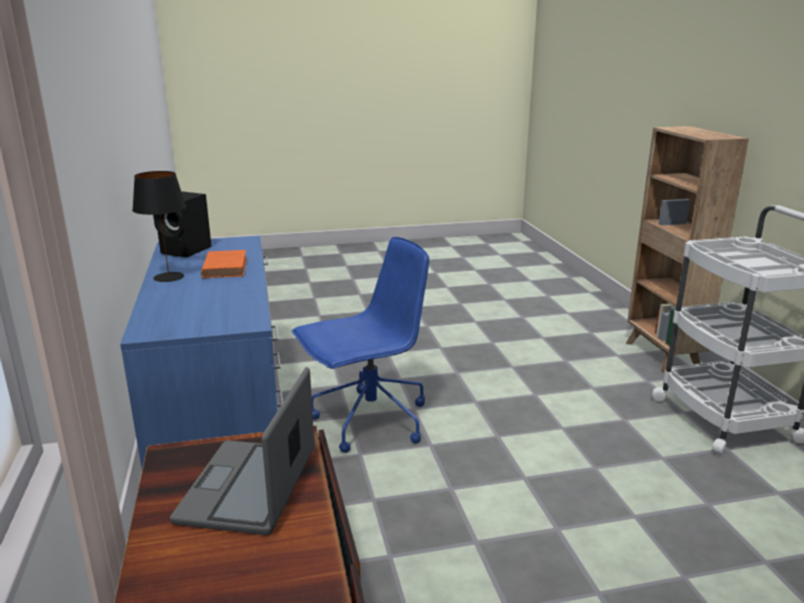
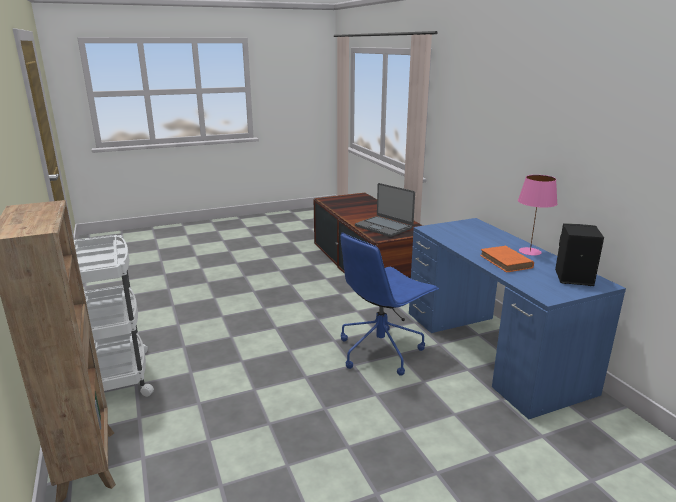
camera: 170 degrees right, 0 degrees up
(169, 277) = (529, 251): black table lamp -> pink table lamp
(249, 487) = (384, 227): laptop -> laptop turned 135 degrees clockwise

